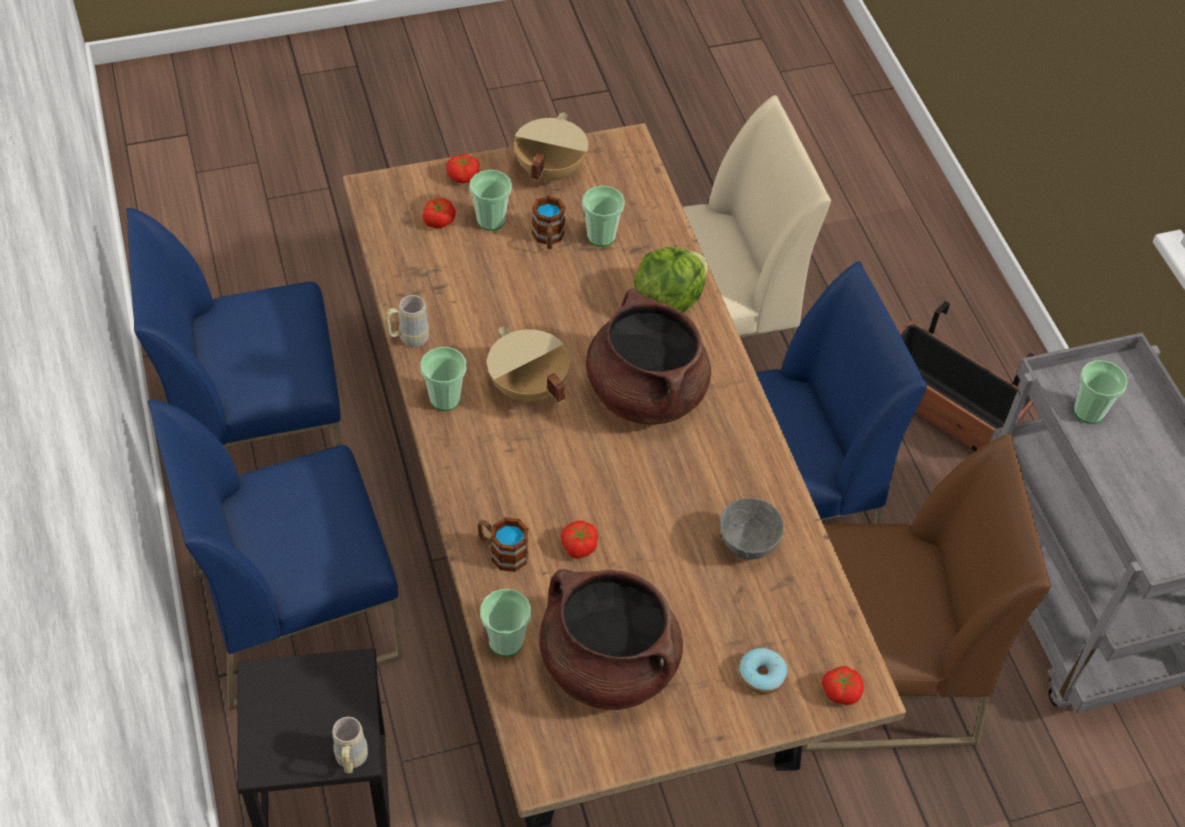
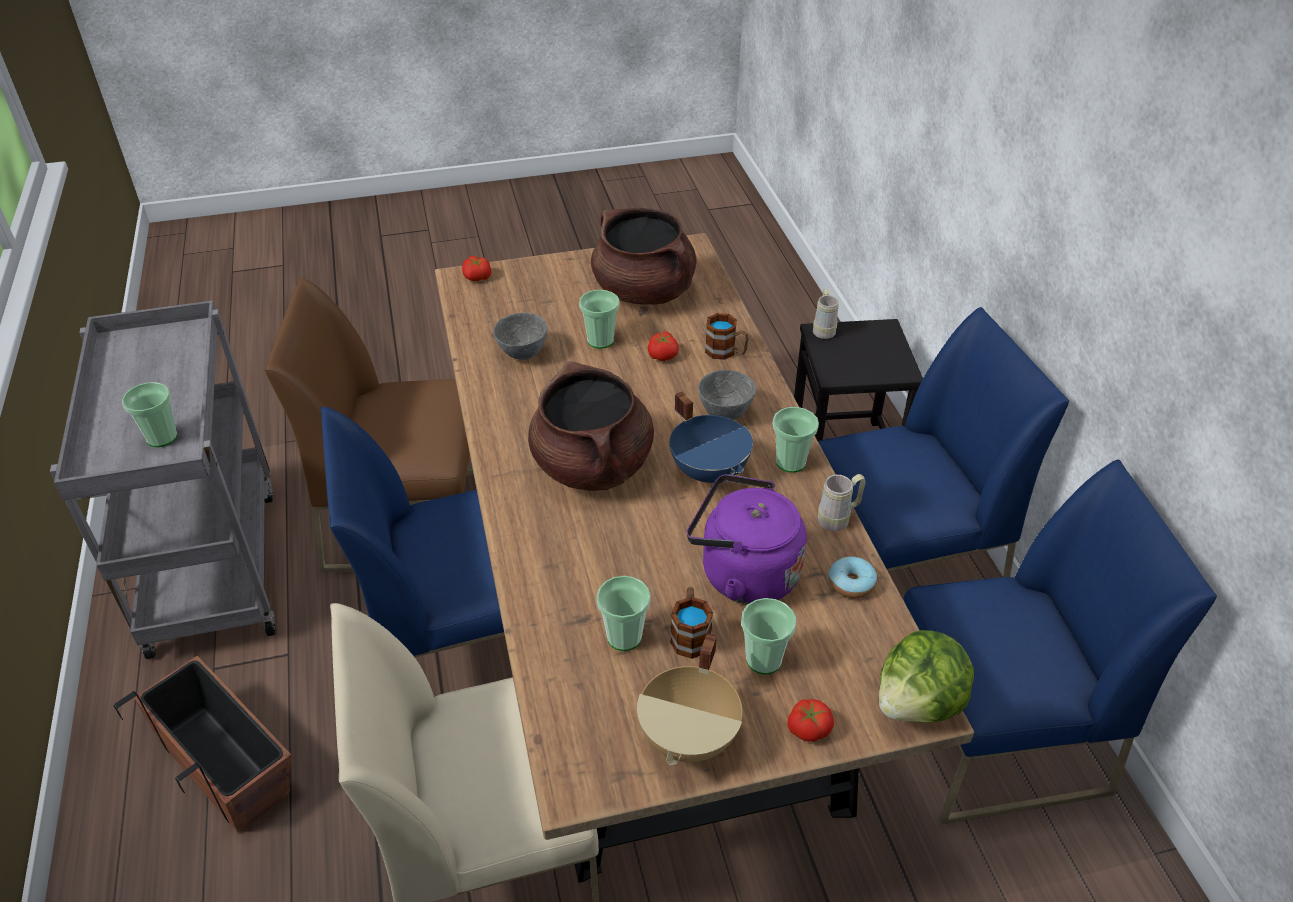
camera: 175 degrees left, 10 degrees down
(438, 220) = (831, 659): tomato -> none
(502, 287) = (743, 573): none -> purple kettle
(506, 641) = (719, 303): cup -> cup (600, 340)
(510, 460) = (724, 413): none -> grey bowl
(527, 388) = (710, 471): beige cooking pot -> blue cooking pot
(668, 300) = (554, 557): lettuce -> lettuce (919, 703)
(761, 675) = (532, 285): donut -> donut (851, 583)

